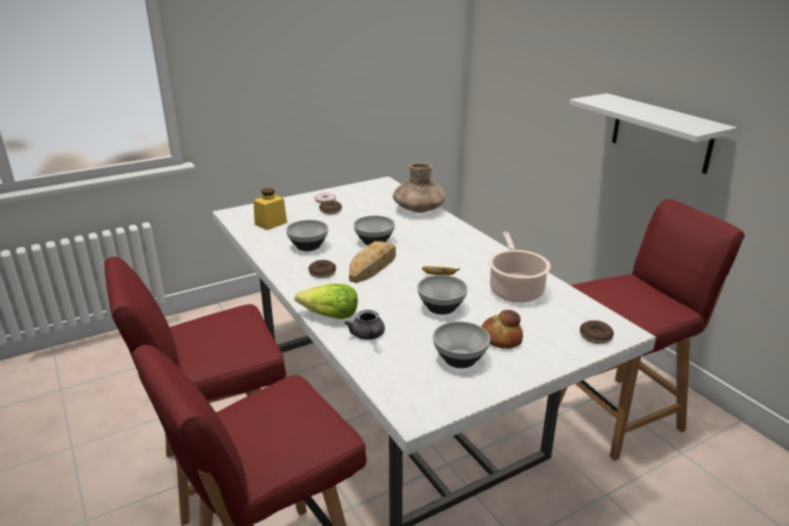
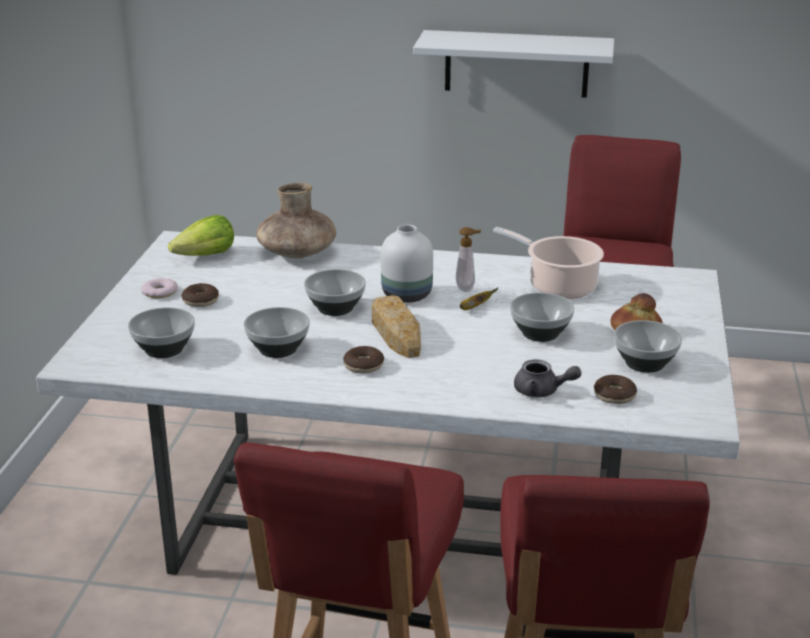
camera: 50 degrees left, 0 degrees up
(271, 223) = (163, 349): yellow jar -> bowl
(329, 316) = (470, 397): lettuce -> lettuce (206, 256)
(421, 253) = (408, 296): none -> white vase
(460, 264) = (467, 288): none -> soap dispenser
(595, 337) = (686, 291): donut -> donut (614, 396)

